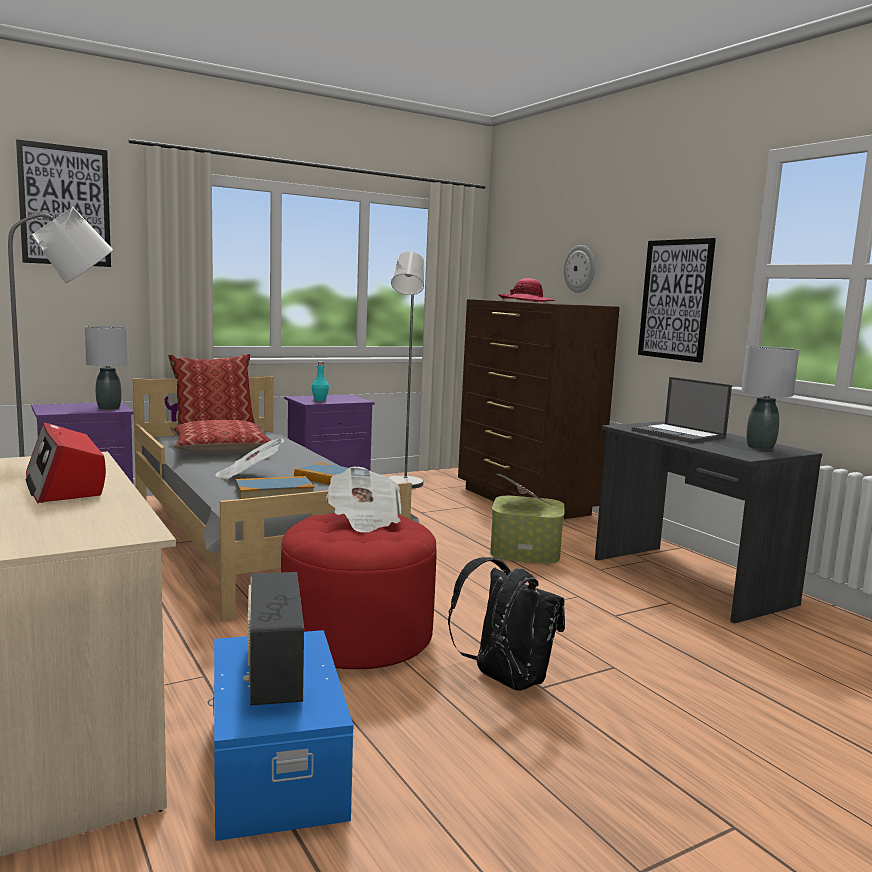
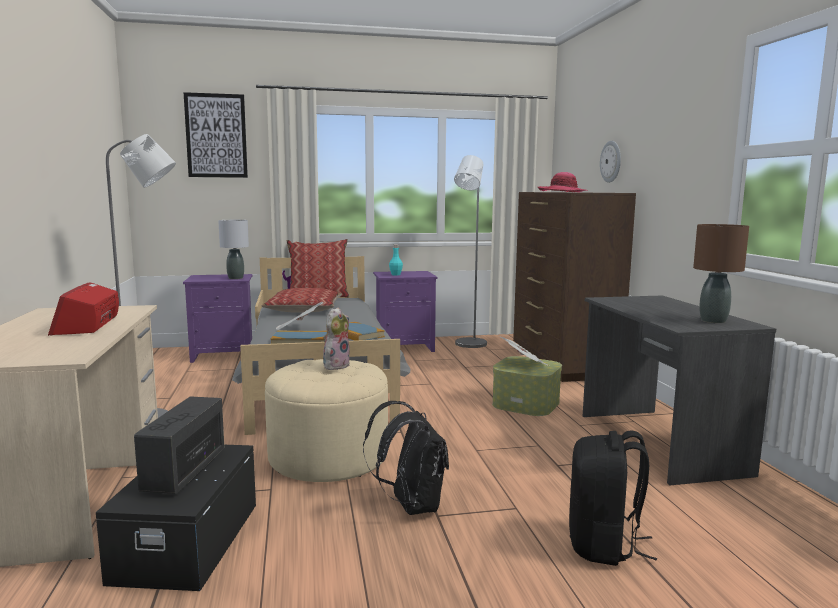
camera: 20 degrees right, 0 degrees up
(273, 765) = (185, 541): blue storage box -> black storage box
(357, 636) = (328, 456): red ottoman -> beige ottoman
(364, 520) = (336, 365): newspaper -> plush toy
(675, 299) = (676, 184): picture -> none
(679, 434) = (647, 307): laptop -> none
(727, 693) = (604, 545): none -> black backpack
(759, 447) = (712, 320): grey table lamp -> brown table lamp

